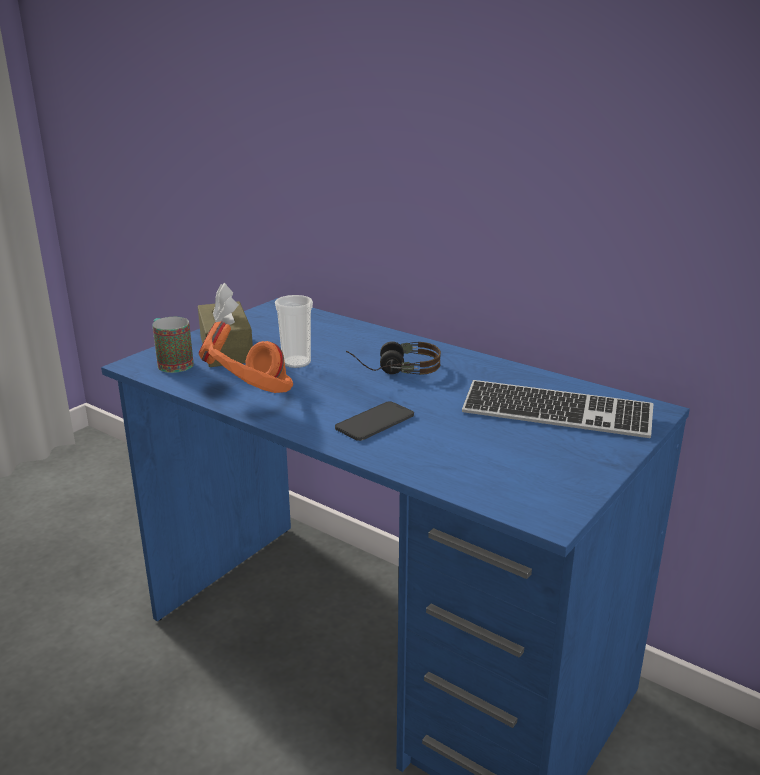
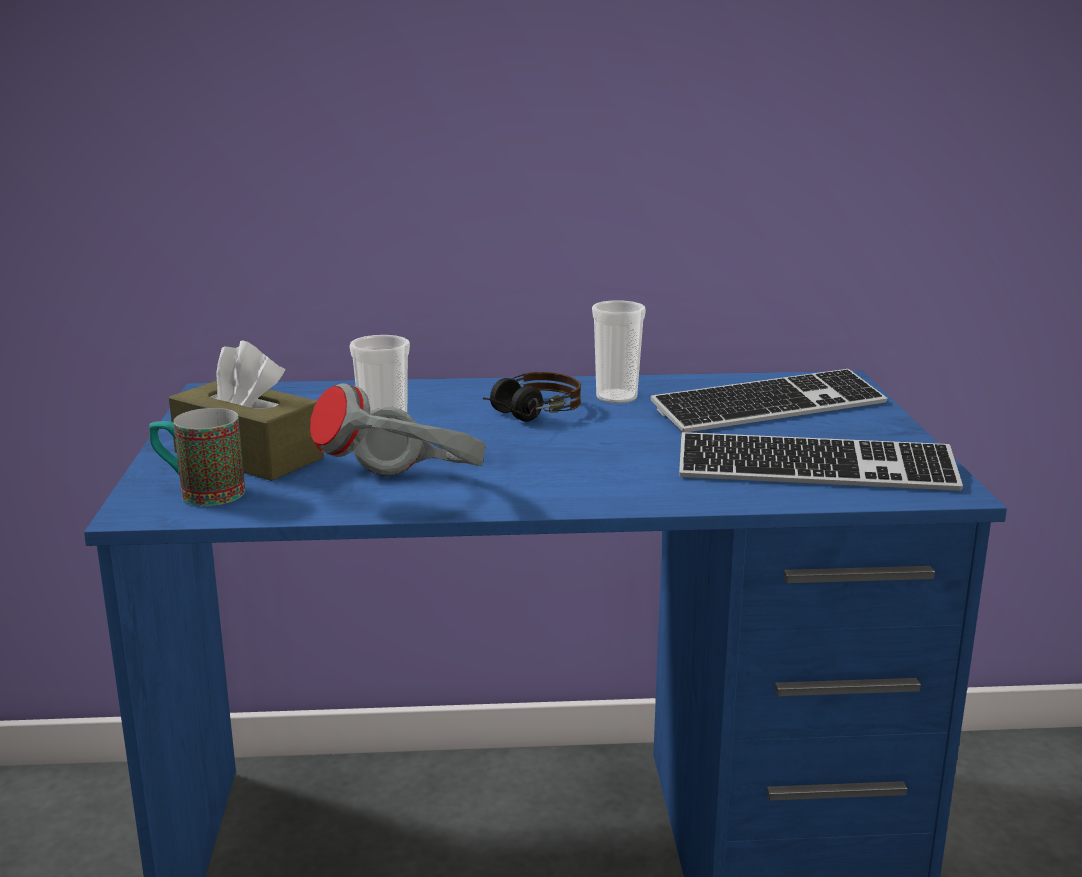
camera: 40 degrees left, 5 degrees down
(251, 396) = (406, 493): orange headphones -> grey headphones
(375, 422) = (615, 470): phone -> none
(472, 375) = (616, 398): none -> cup
(491, 467) = (815, 469): none -> keyboard

